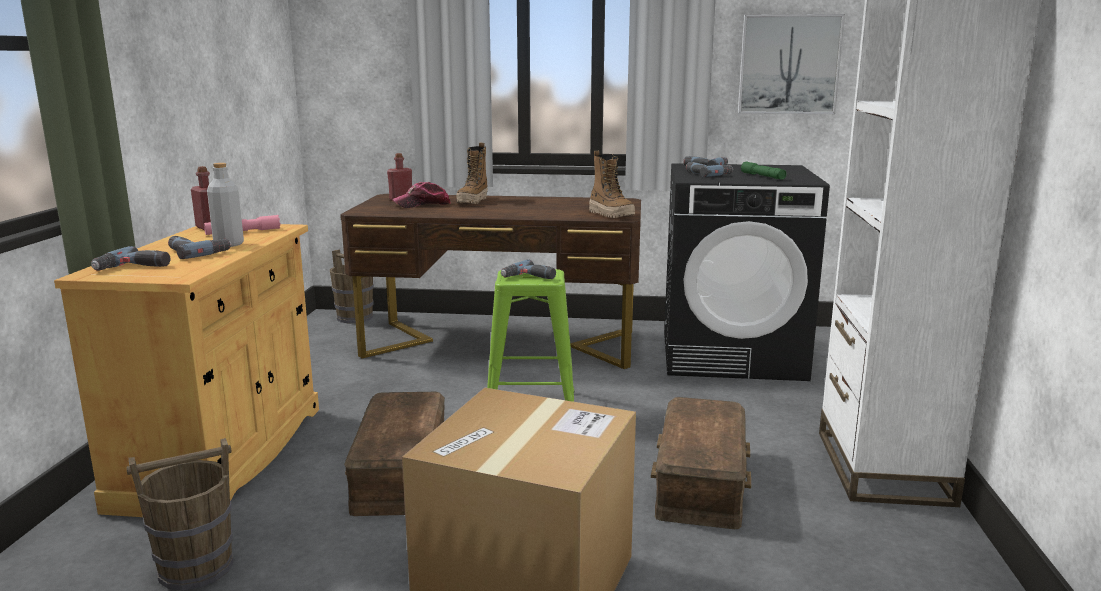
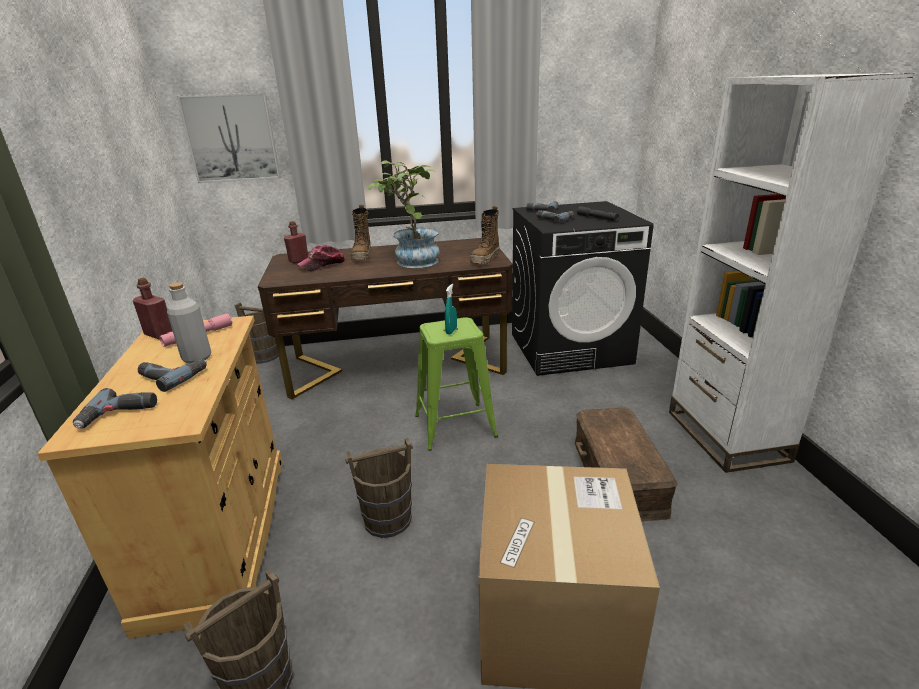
camera: 15 degrees left, 10 degrees up
(399, 472) = (387, 519): brown storage box -> brown bucket
(524, 209) = (411, 260): none -> potted plant
(529, 277) = (451, 331): power drill -> turquoise spray bottle
(611, 215) = (485, 259): boot -> boot turned 75 degrees clockwise
(762, 176) = (597, 218): green flashlight -> grey flashlight
(789, 64) = (591, 121): picture -> picture (231, 138)

